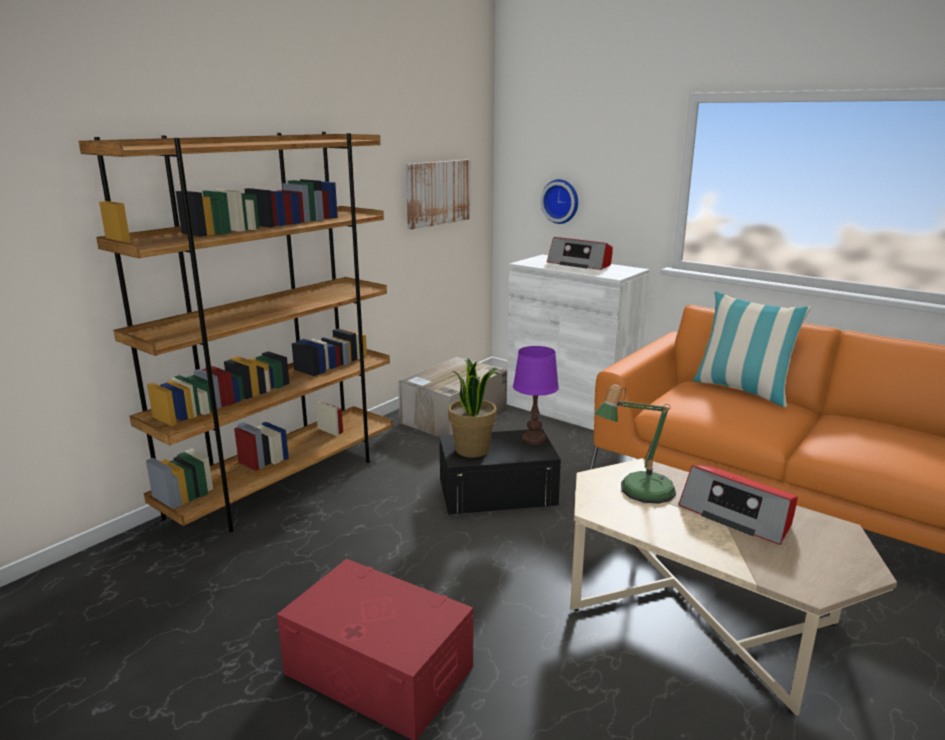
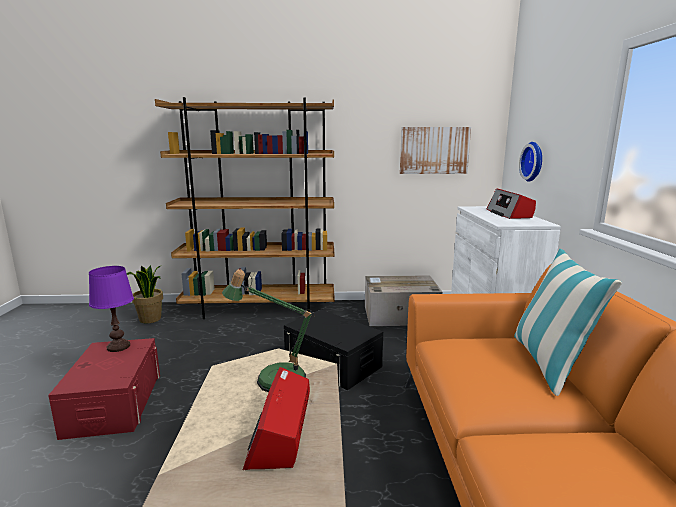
camera: 50 degrees right, 5 degrees down
(473, 450) = (316, 323): potted plant -> potted plant (150, 319)
(534, 439) = (362, 334): purple table lamp -> purple table lamp (118, 347)

